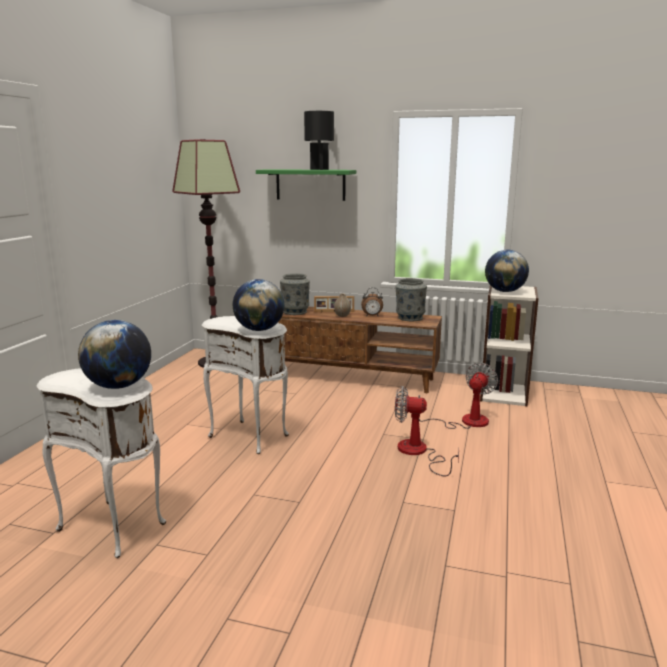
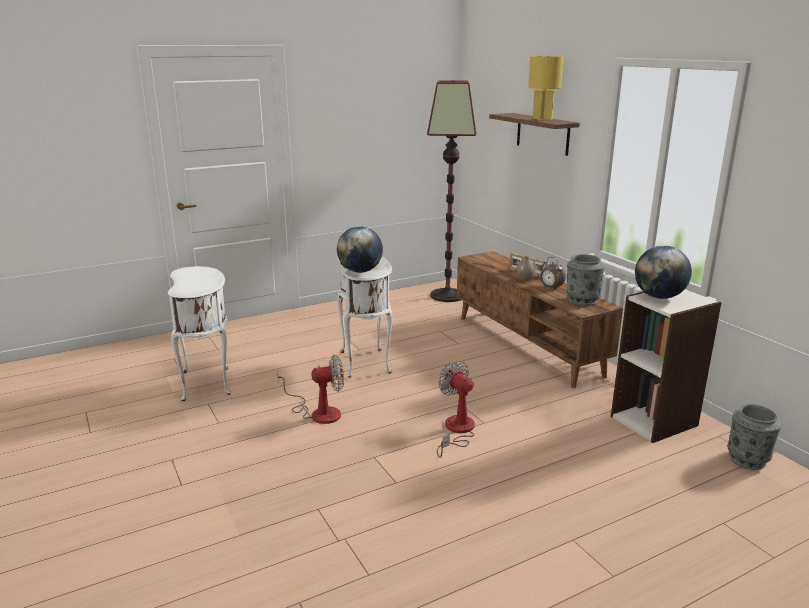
camera: 45 degrees right, 5 degrees up
(119, 386) = (197, 285): globe -> none
(295, 312) = (493, 264): grey vase -> grey vase (747, 459)
(310, 184) = (542, 133): green shelf -> brown shelf
(319, 169) = (542, 119): black table lamp -> yellow table lamp
(465, 422) = (552, 427): fan -> fan (318, 412)

